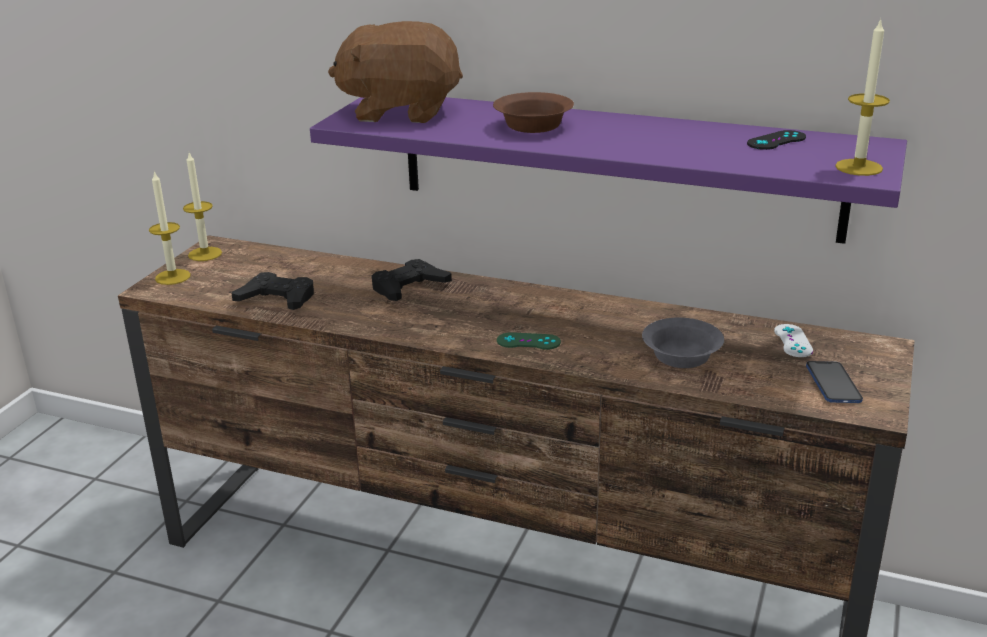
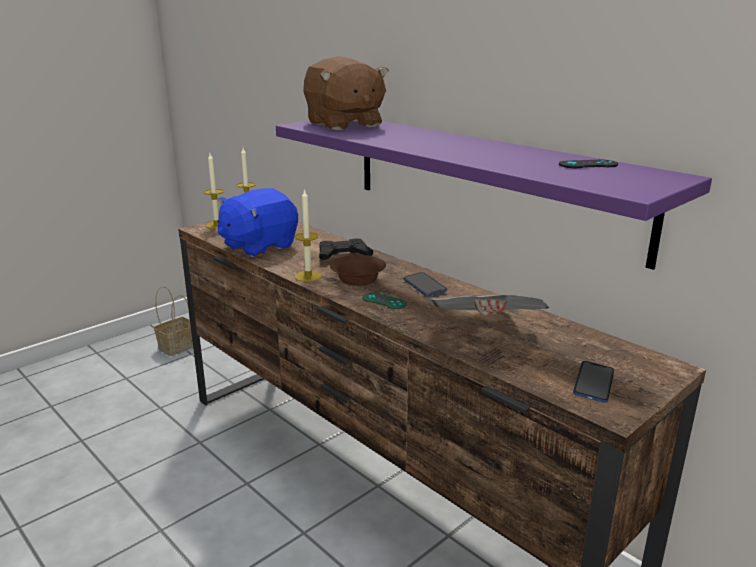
camera: 25 degrees right, 5 degrees down
(63, 473) = (178, 346): none -> basket
(277, 299) = (258, 246): black game controller -> blue plush toy
(401, 112) = (343, 124): brown plush toy -> brown plush toy turned 150 degrees counterclockwise
(531, 126) = (413, 138): brown bowl -> brown bowl (356, 279)
(553, 308) = (424, 285): none -> phone
(680, 356) = (484, 334): grey bowl -> newspaper
(793, 341) = (590, 345): white game controller -> none
(858, 167) = (633, 186): candle -> candle (308, 276)

